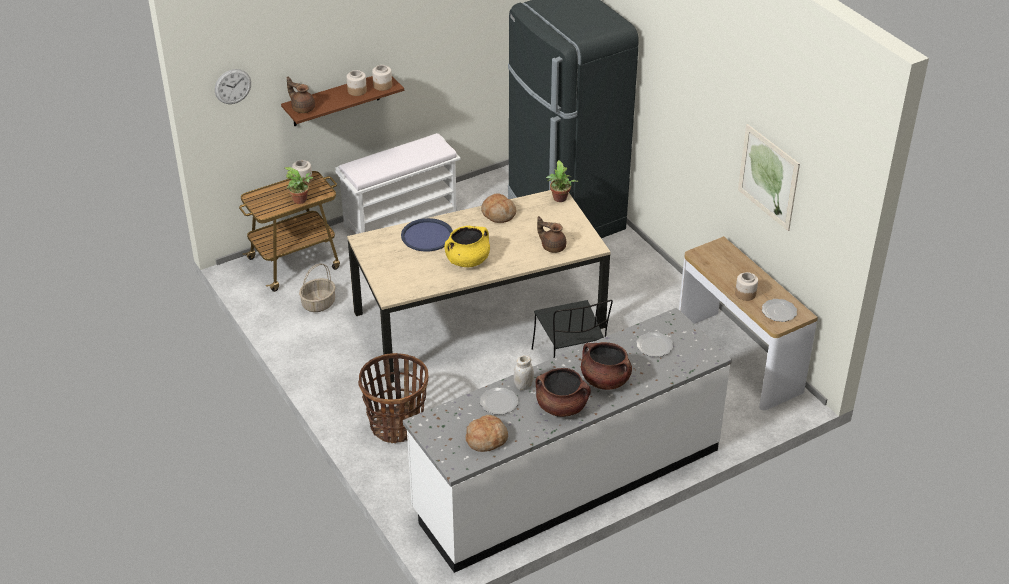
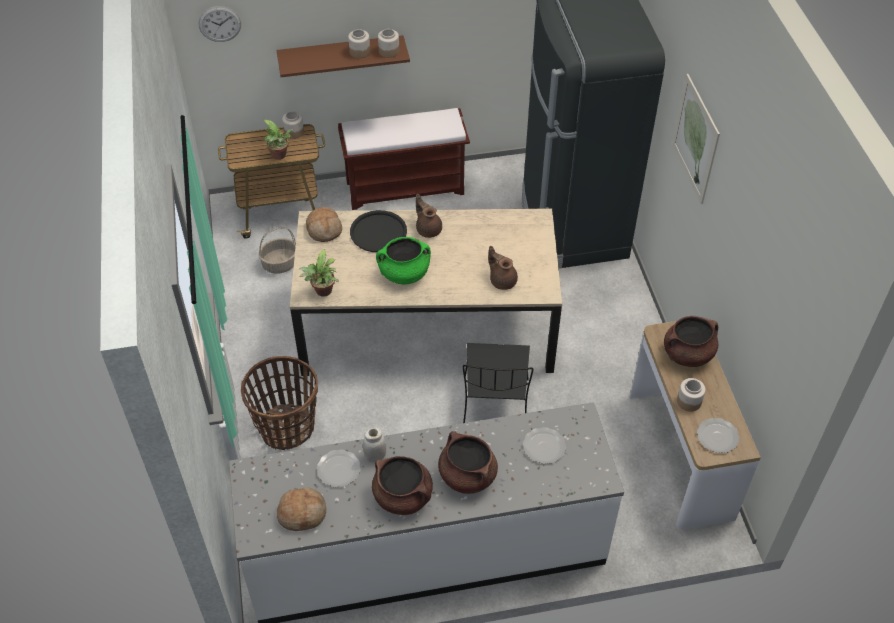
camera: 20 degrees right, 10 degrees up
(302, 108) = (294, 60): brown teapot -> brown teapot (428, 229)
(401, 219) = (406, 187): white bench -> brown bench
(427, 236) = (378, 232): blue tray -> black tray
(467, 260) = (404, 274): yellow cooking pot -> green cooking pot
(498, 214) = (465, 224): bread -> bread (324, 229)
(560, 199) = (539, 223): potted plant -> potted plant (323, 292)
(728, 263) = (687, 354): none -> brown cooking pot
(768, 177) = (748, 279): picture -> picture (695, 139)

